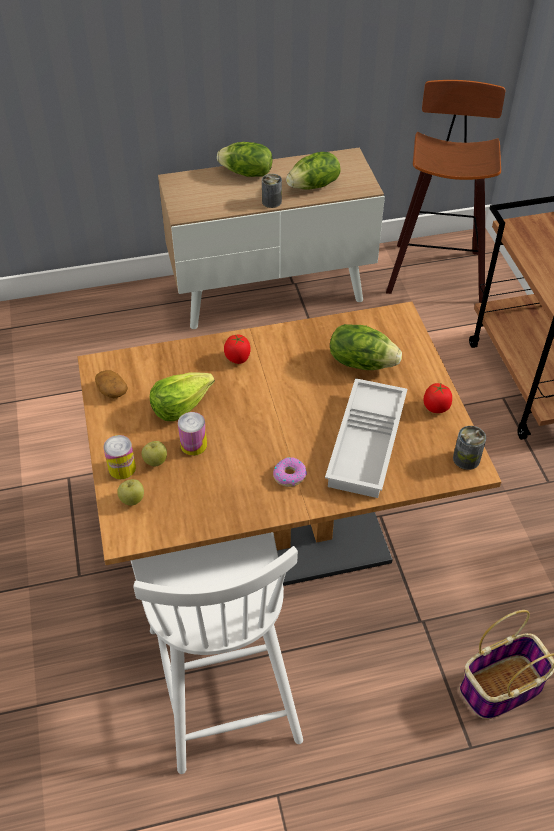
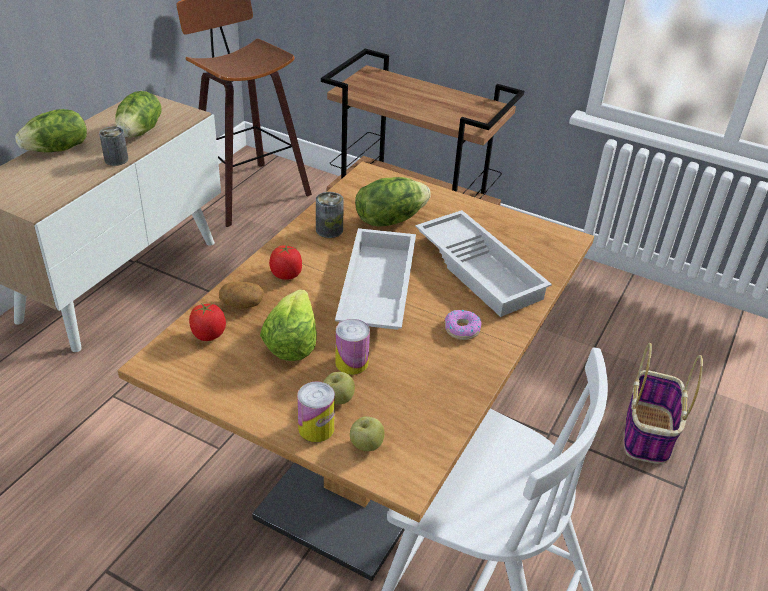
camera: 50 degrees left, 10 degrees down
(111, 391) = (204, 374): potato -> potato (241, 304)
(277, 407) = (375, 289): none -> white tray
(436, 407) = (486, 217): tomato -> tomato (209, 335)
(466, 459) = (554, 236): can -> can (329, 230)

